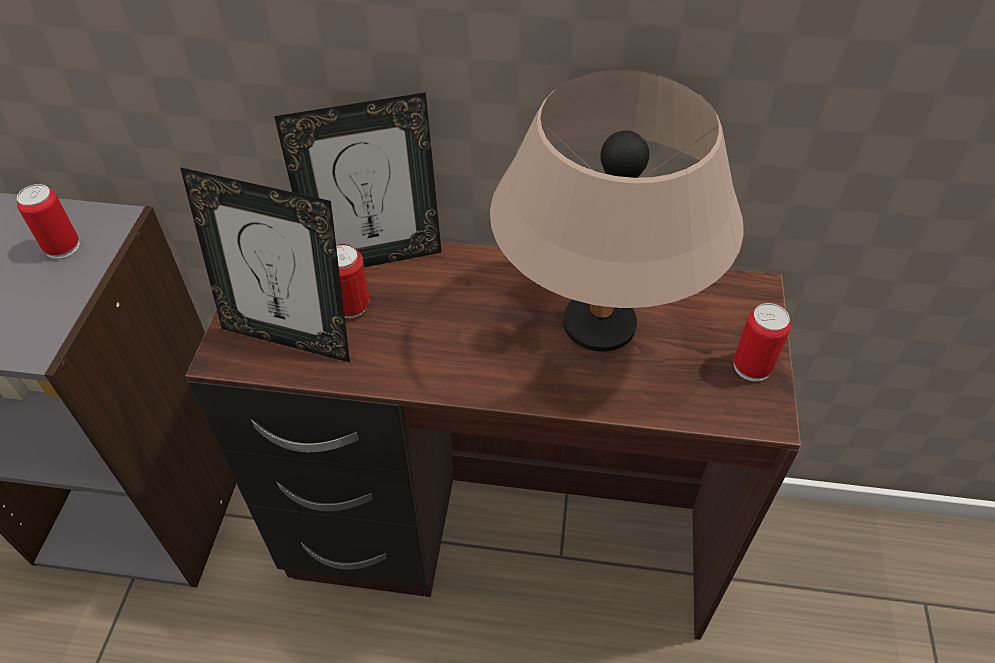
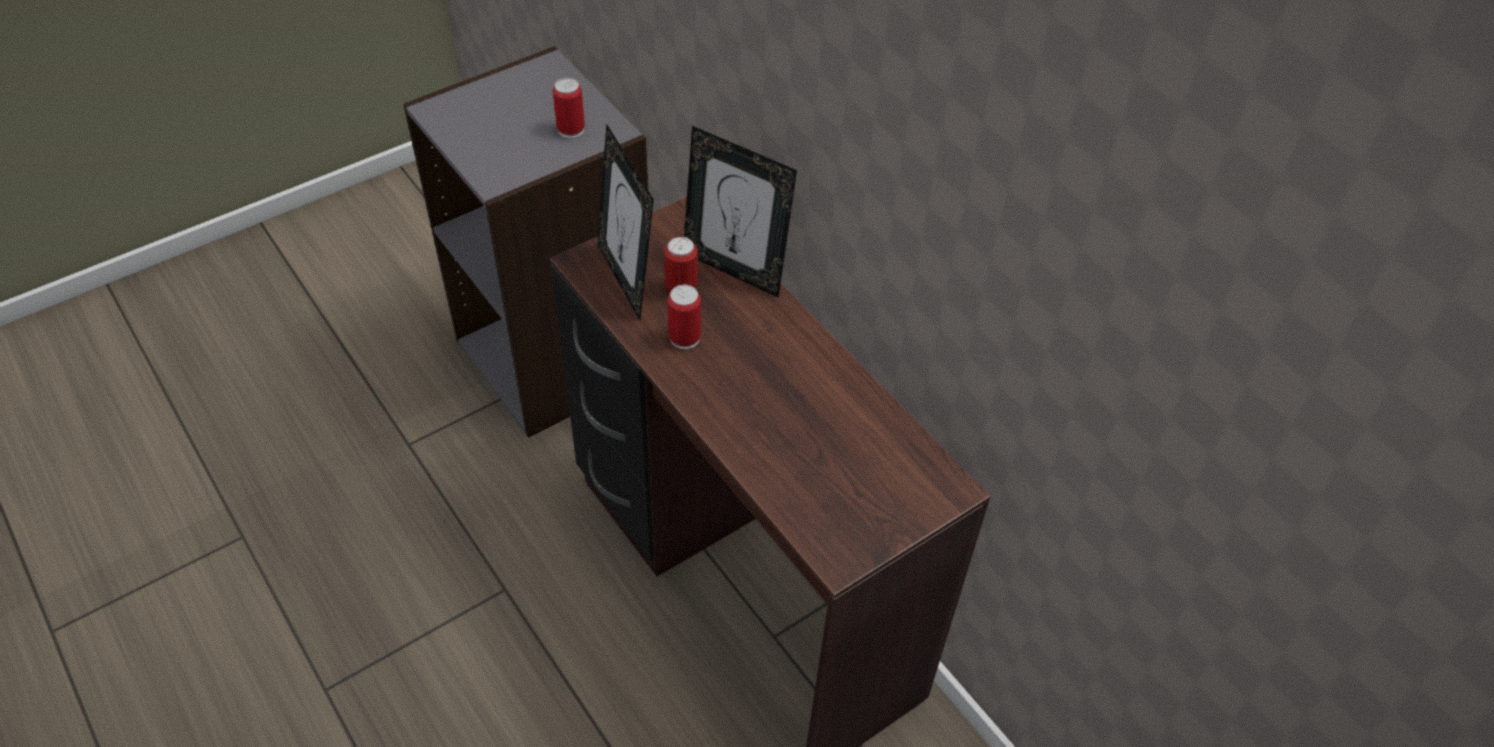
camera: 45 degrees right, 0 degrees up
(600, 326) = (813, 422): beige table lamp -> none
(752, 366) = (874, 528): can -> can (684, 337)

